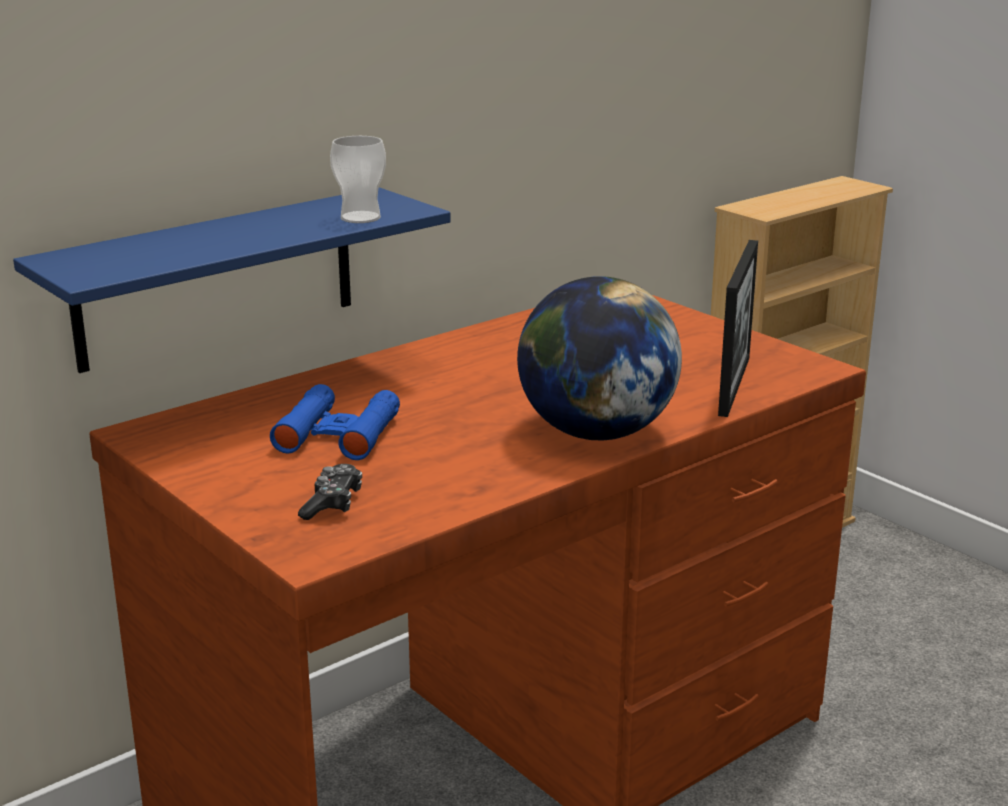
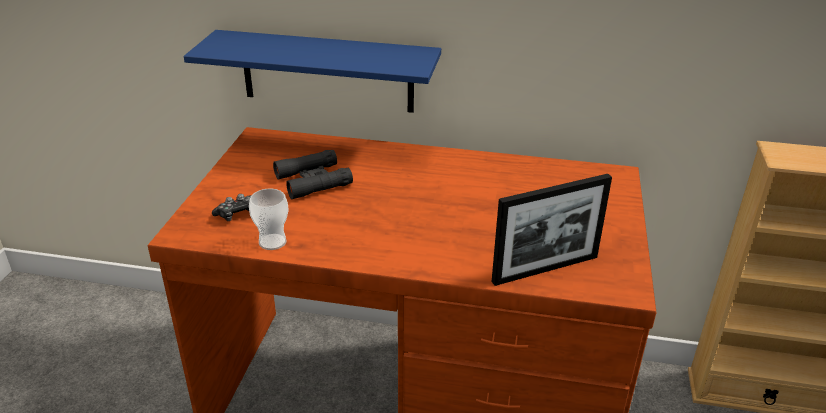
camera: 50 degrees right, 10 degrees up
(338, 434) = (313, 181): blue binoculars -> black binoculars
(360, 218) = (378, 63): cup -> cup (272, 242)
(596, 433) = (410, 250): globe -> none

